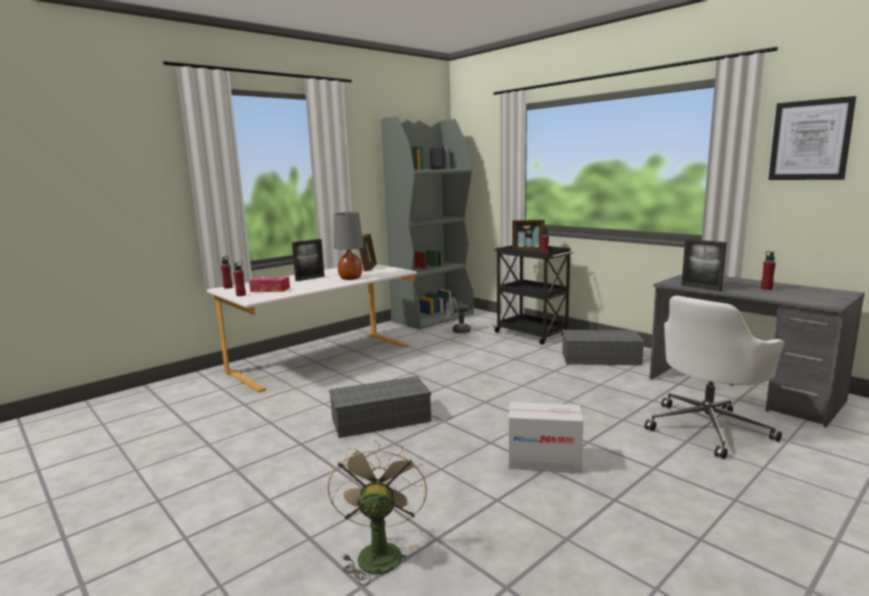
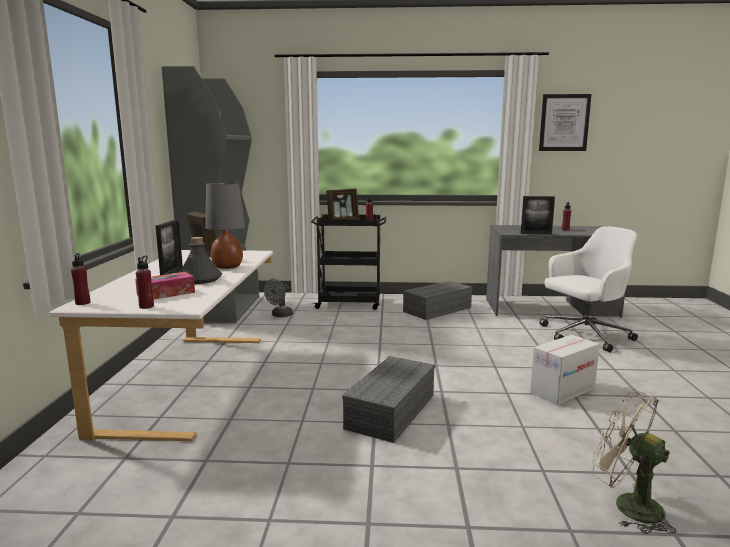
camera: 45 degrees left, 0 degrees up
(310, 284) = (200, 279): none -> grey bottle
(708, 428) = (584, 335): white office chair -> white office chair turned 120 degrees counterclockwise

